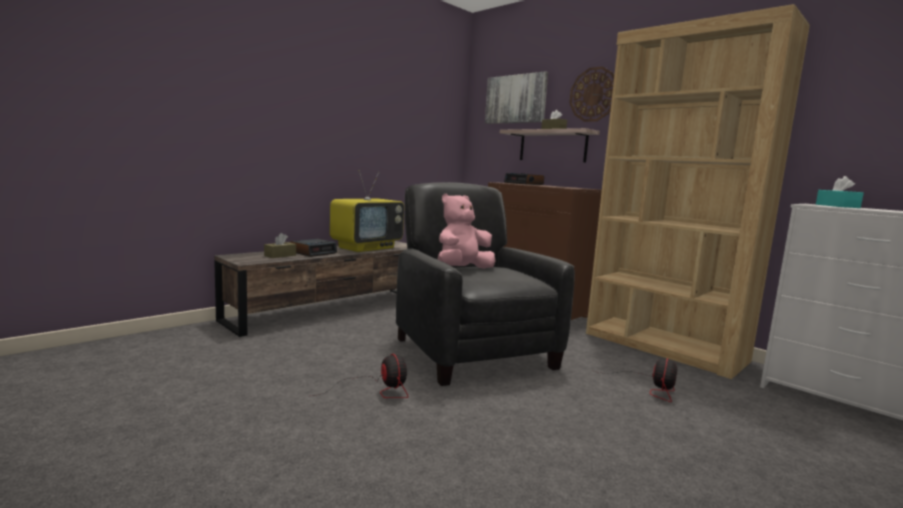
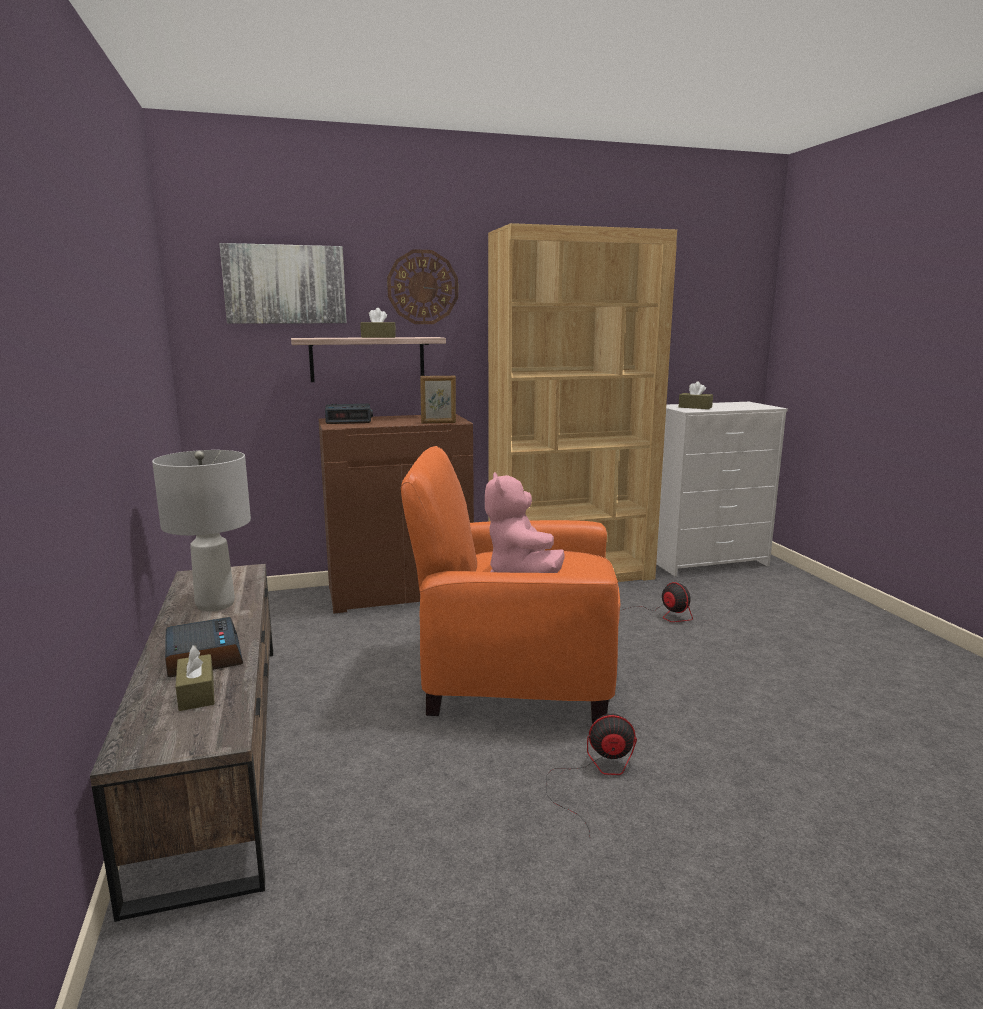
camera: 60 degrees left, 5 degrees up
(366, 247) = (214, 604): television -> grey table lamp
(473, 352) = (515, 674): black armchair -> orange armchair
(556, 187) = (438, 423): none -> picture frame
(837, 206) = (695, 407): turquoise tissue box -> brown tissue box

